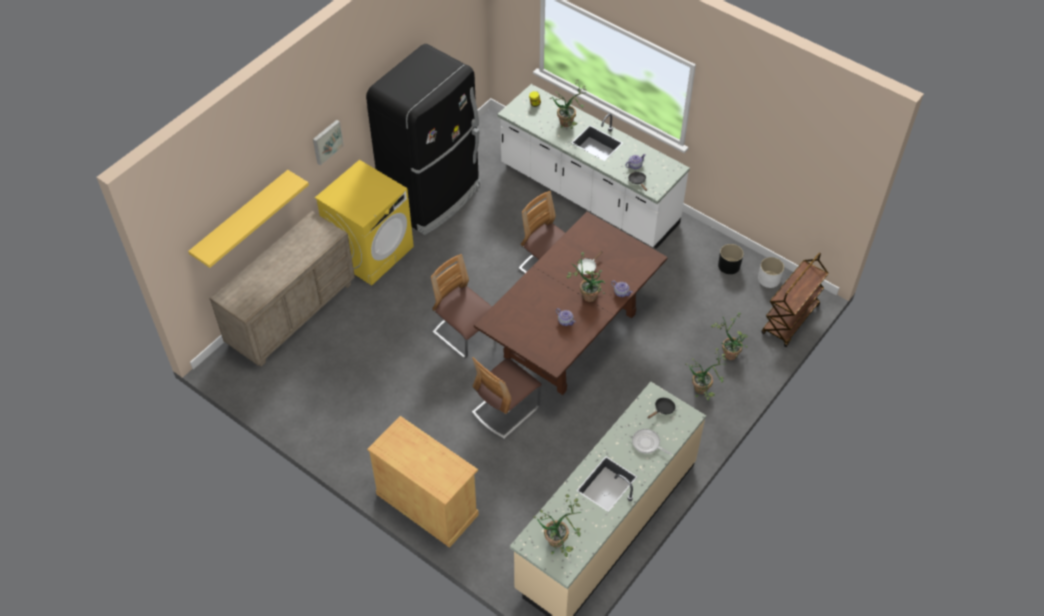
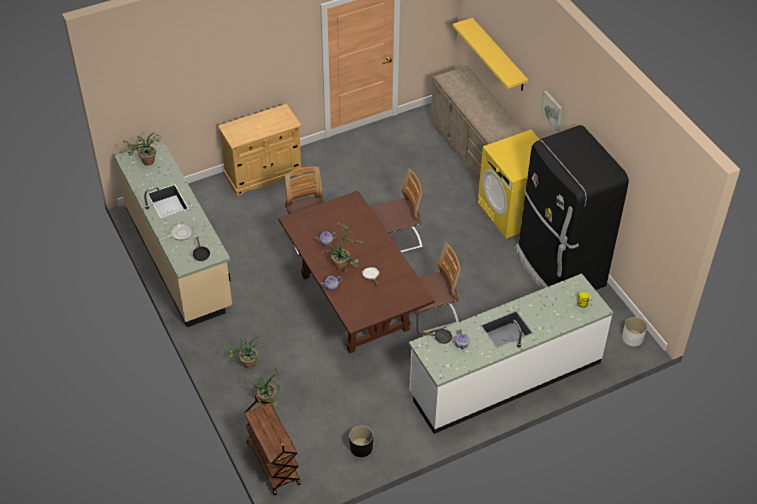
camera: 115 degrees right, 5 degrees down
(569, 124) = (542, 319): potted plant -> none
(769, 279) = (327, 471): white planter -> white planter (632, 338)

